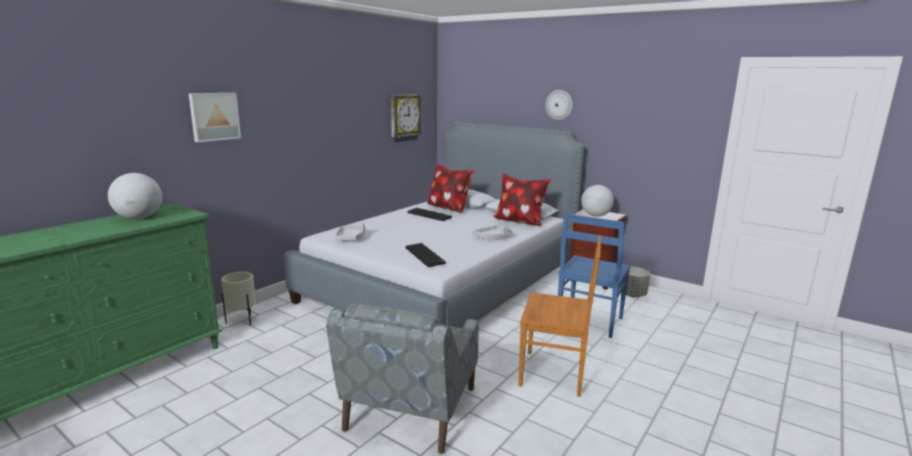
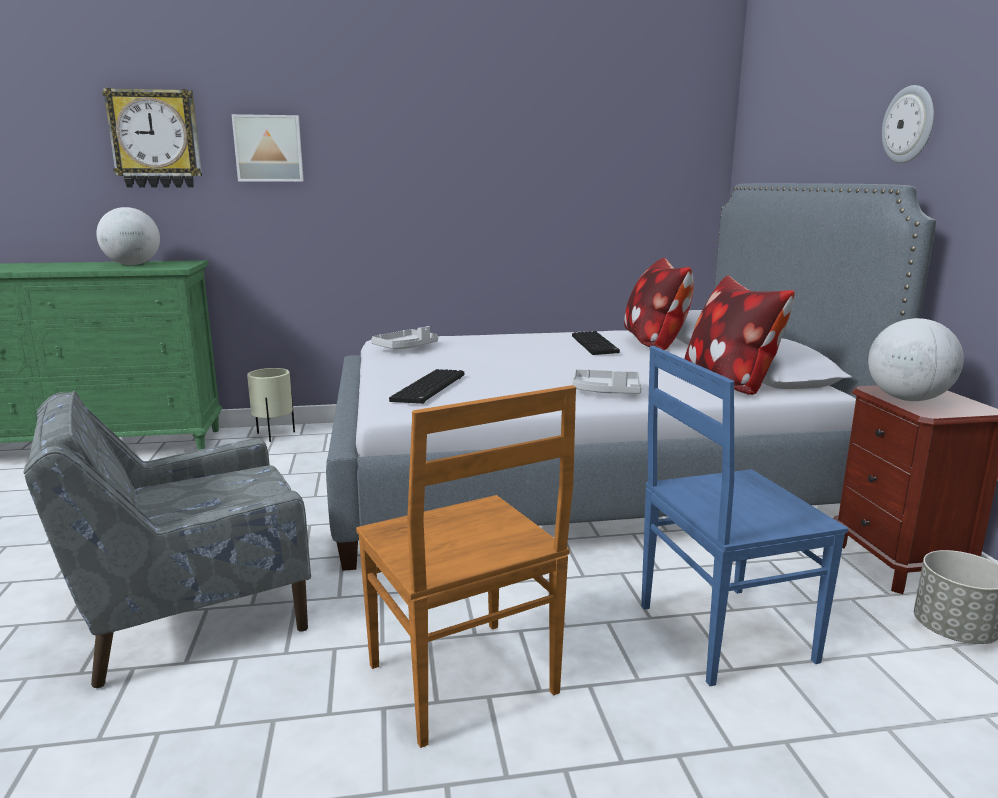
camera: 45 degrees right, 0 degrees up
(404, 117) = (640, 174): wall clock -> wall clock (155, 139)

